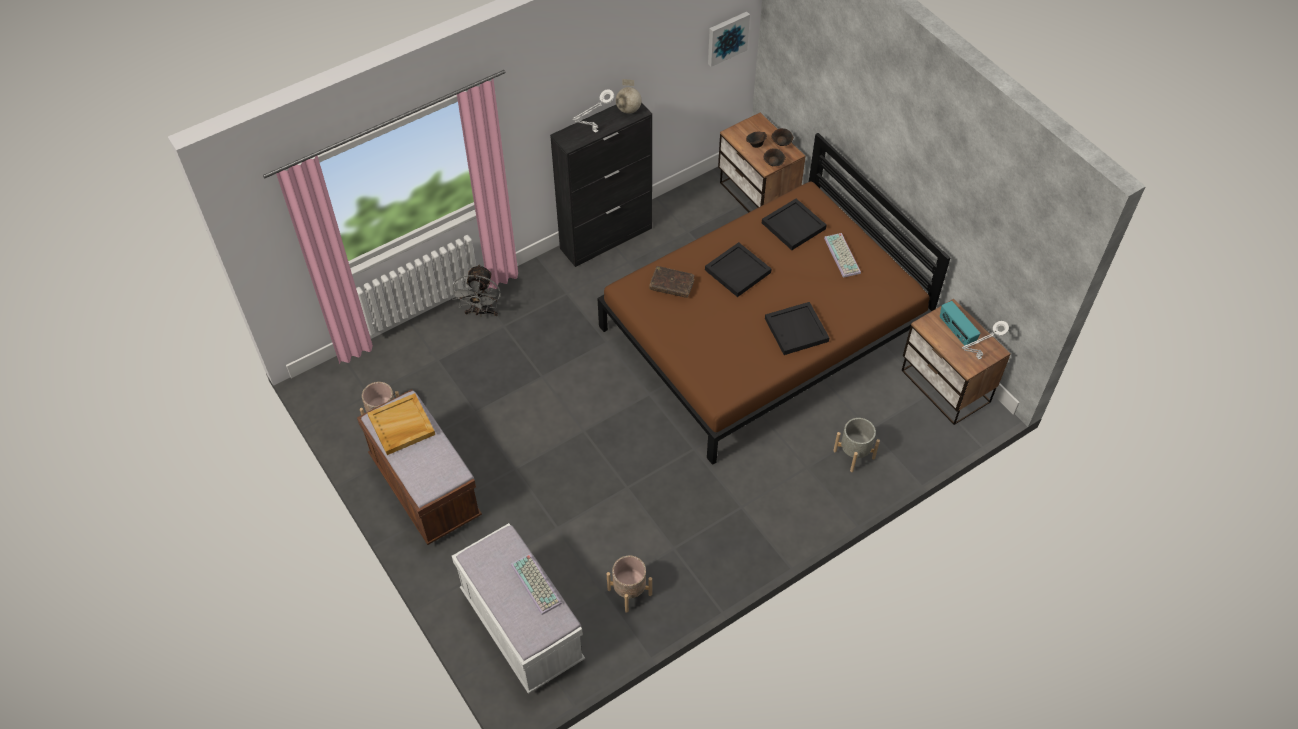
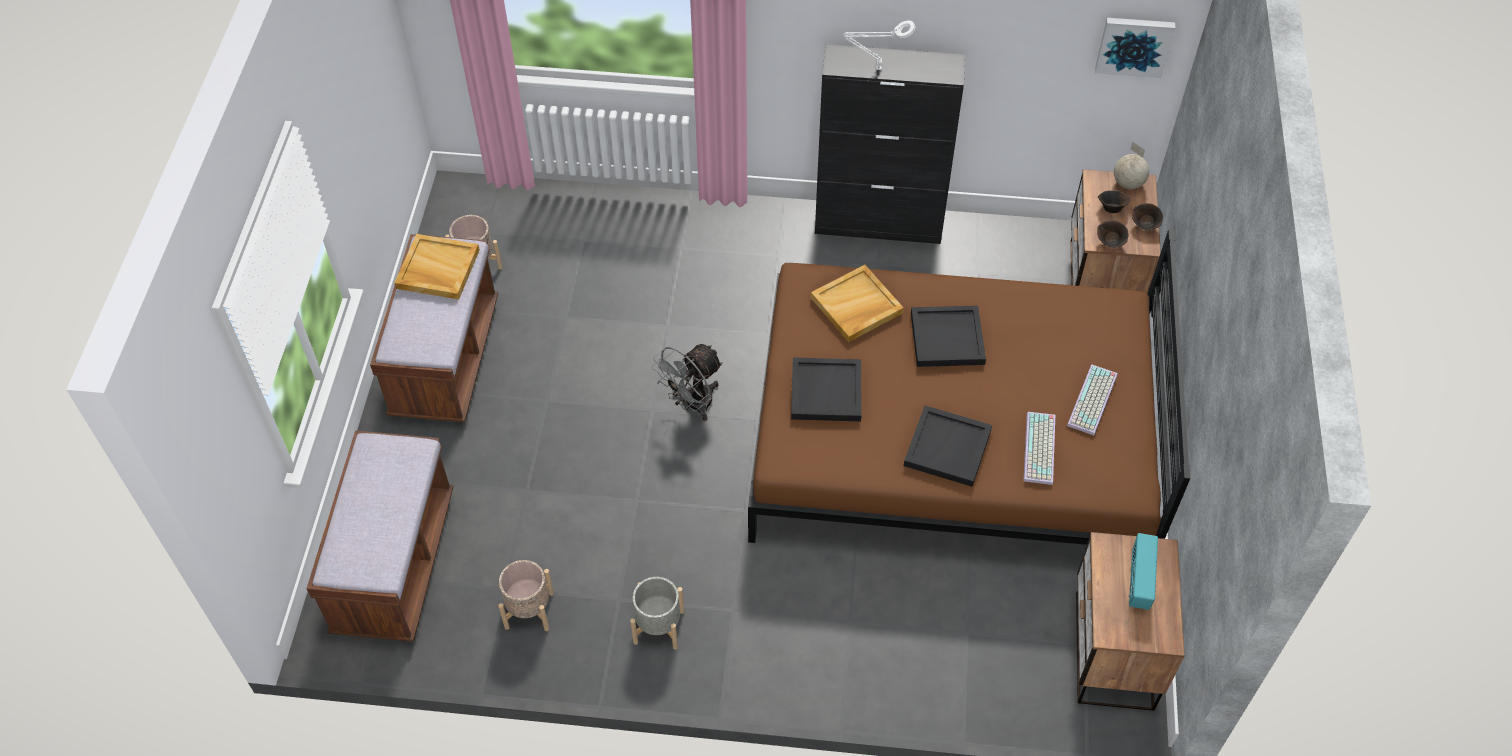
camera: 40 degrees right, 0 degrees up
(481, 312) = (672, 220): grey fan -> grey fan (692, 404)
(522, 626) = (394, 564): white bench -> brown bench
(537, 584) = (398, 518): keyboard -> keyboard (1041, 449)
(629, 110) = (940, 66): globe -> globe (1128, 184)
(671, 285) = (856, 306): brown book -> beige tray
(793, 226) = (1067, 329): black tray -> black tray (825, 391)
(854, 454) = (919, 648): grey planter -> grey planter (659, 627)
(977, 358) = (1133, 630): white table lamp -> none

